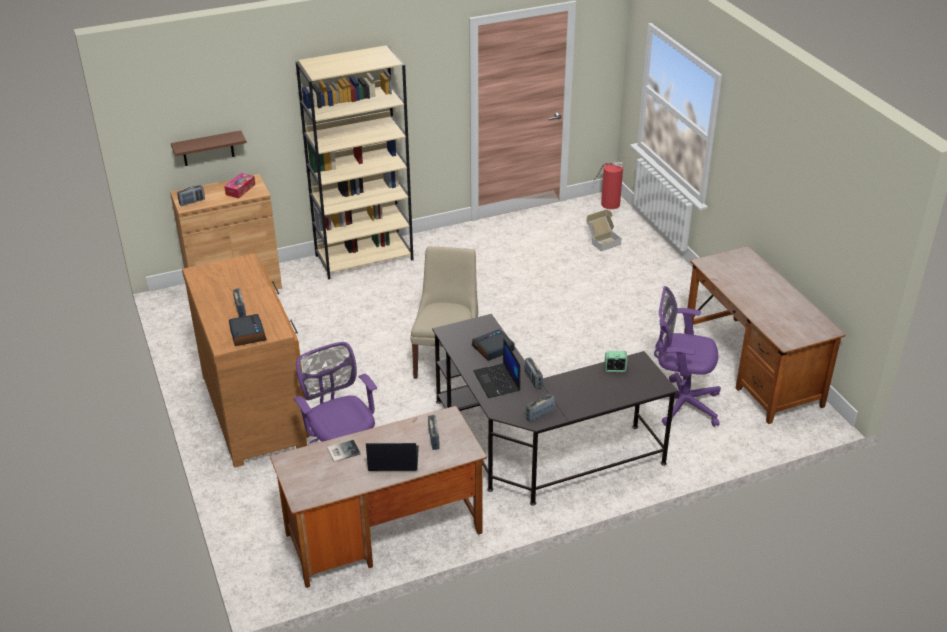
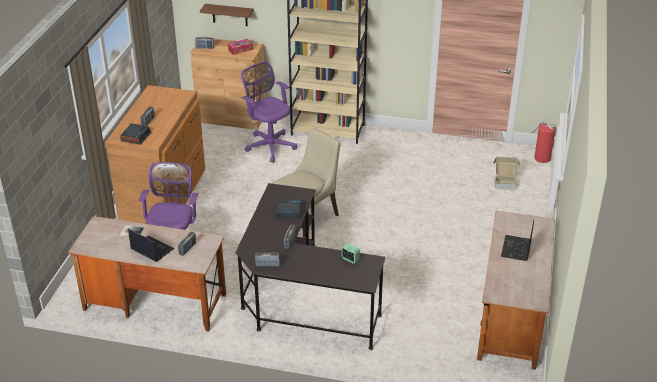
camera: 35 degrees right, 0 degrees up
(497, 381) = (267, 232): laptop -> laptop (516, 249)
(679, 403) = (428, 315): purple office chair -> purple office chair (269, 145)

